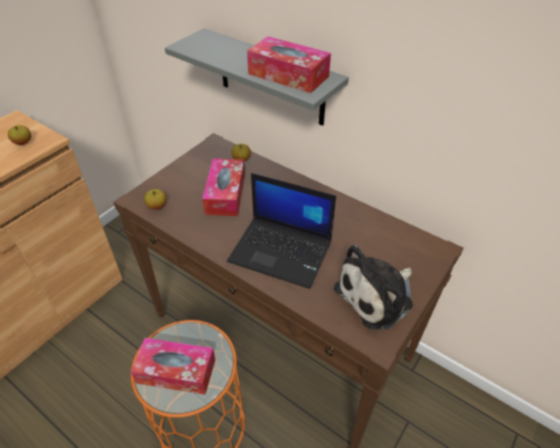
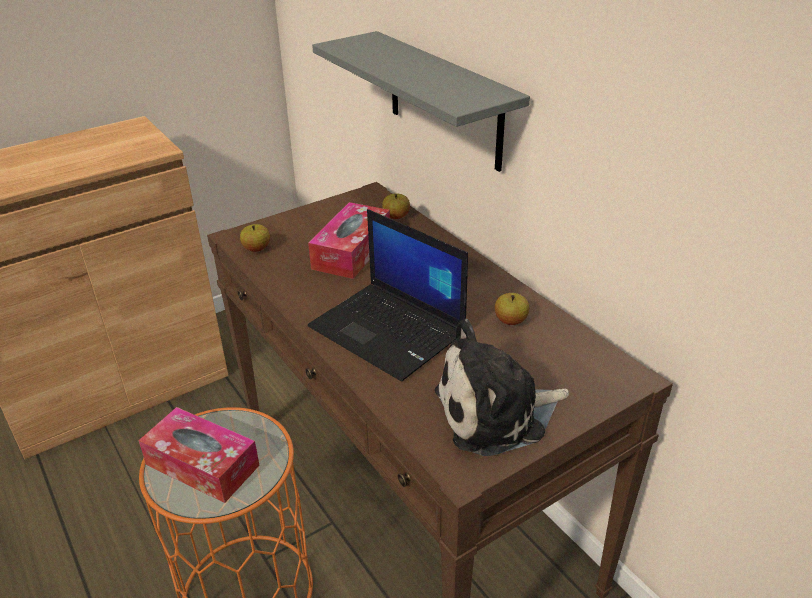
camera: 20 degrees right, 10 degrees down
(23, 142) = (130, 148): apple -> apple (510, 321)
(288, 75) = (446, 85): tissue box -> none

